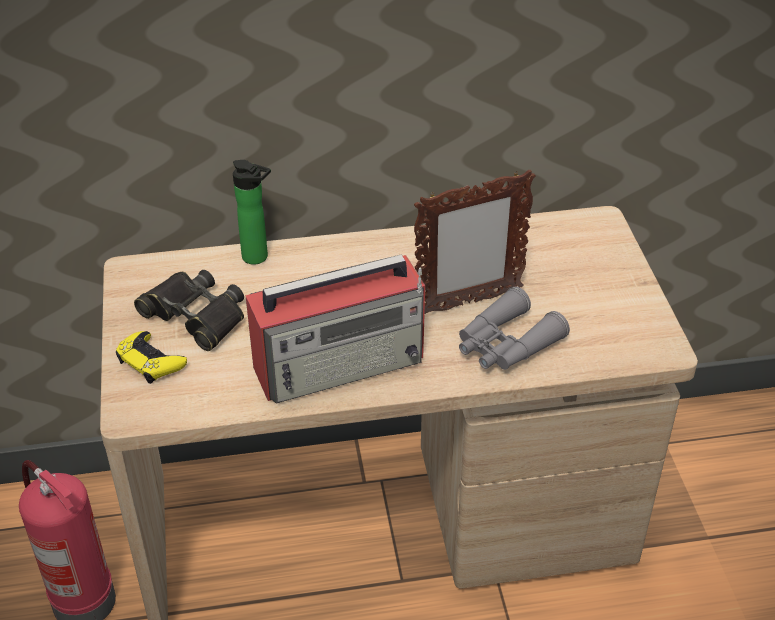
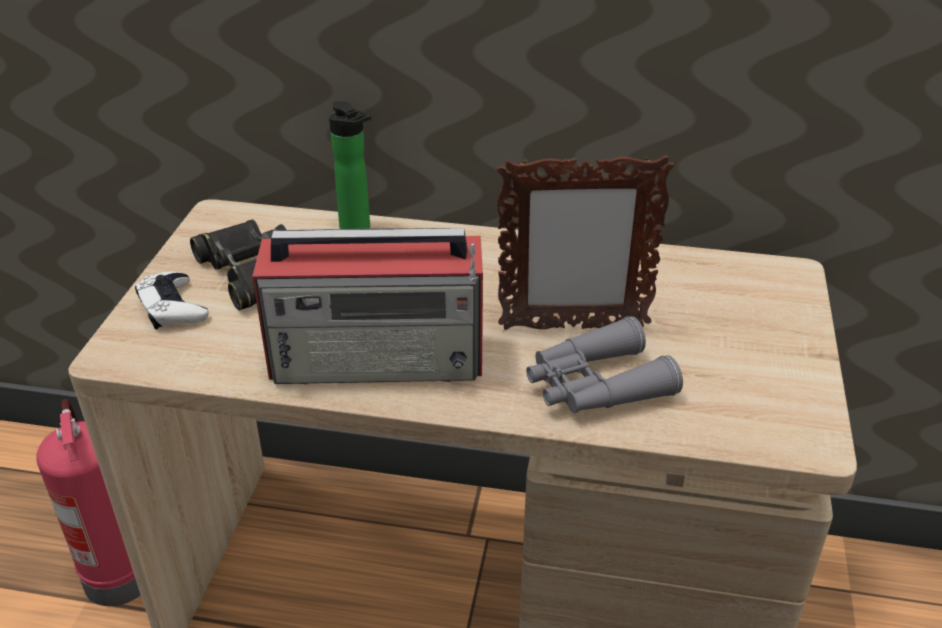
camera: 20 degrees right, 5 degrees down
(150, 362) = (172, 307): yellow game controller -> white game controller

